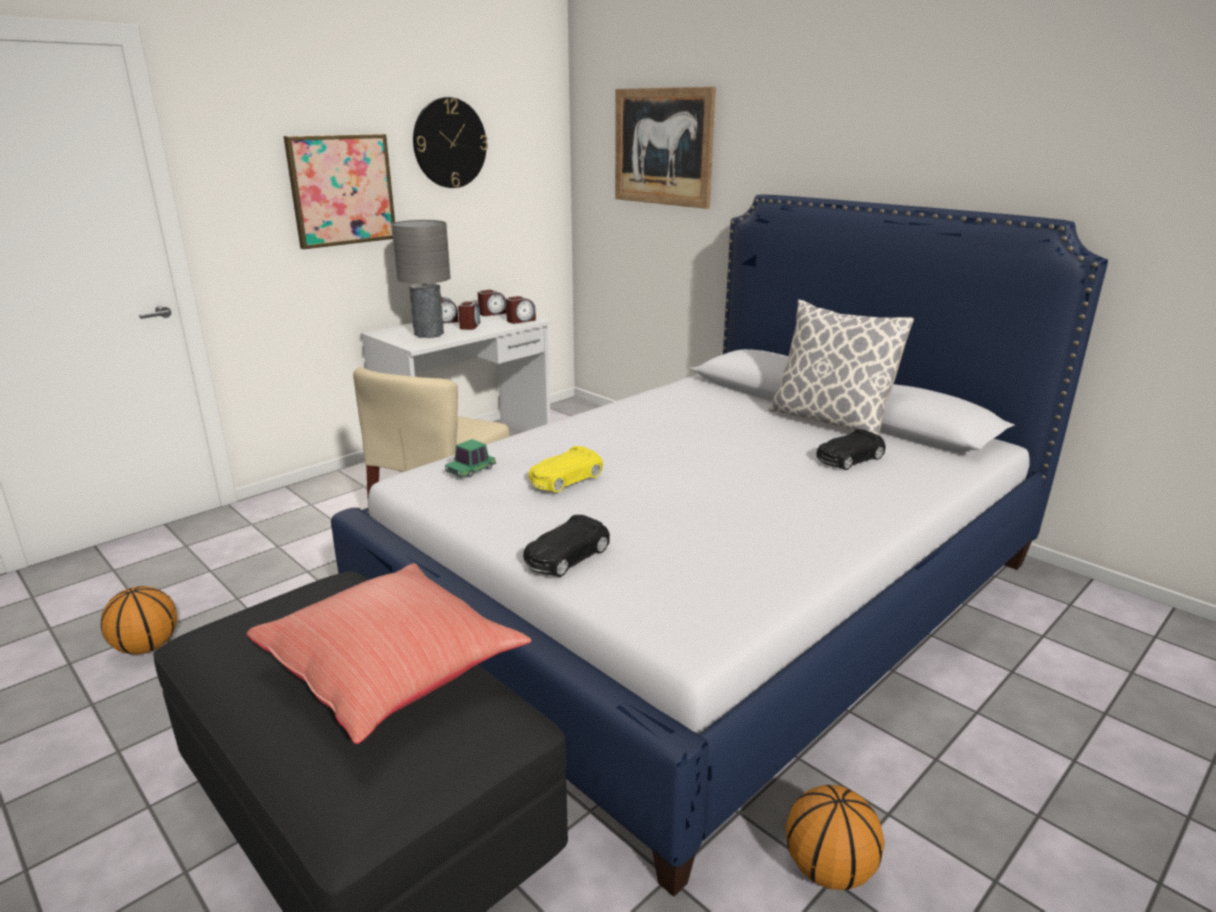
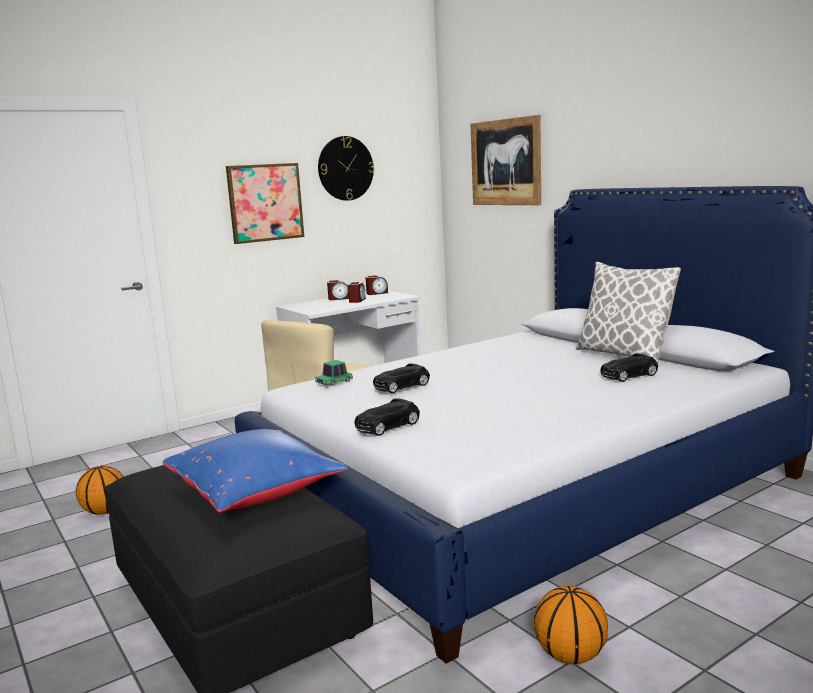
camera: 10 degrees right, 10 degrees down
(394, 673) = (256, 494): red pillow -> blue pillow
(429, 334) = (325, 306): grey table lamp -> none
(520, 320) = (396, 296): alarm clock -> none
(565, 479) = (401, 386): yellow toy car -> black toy car

